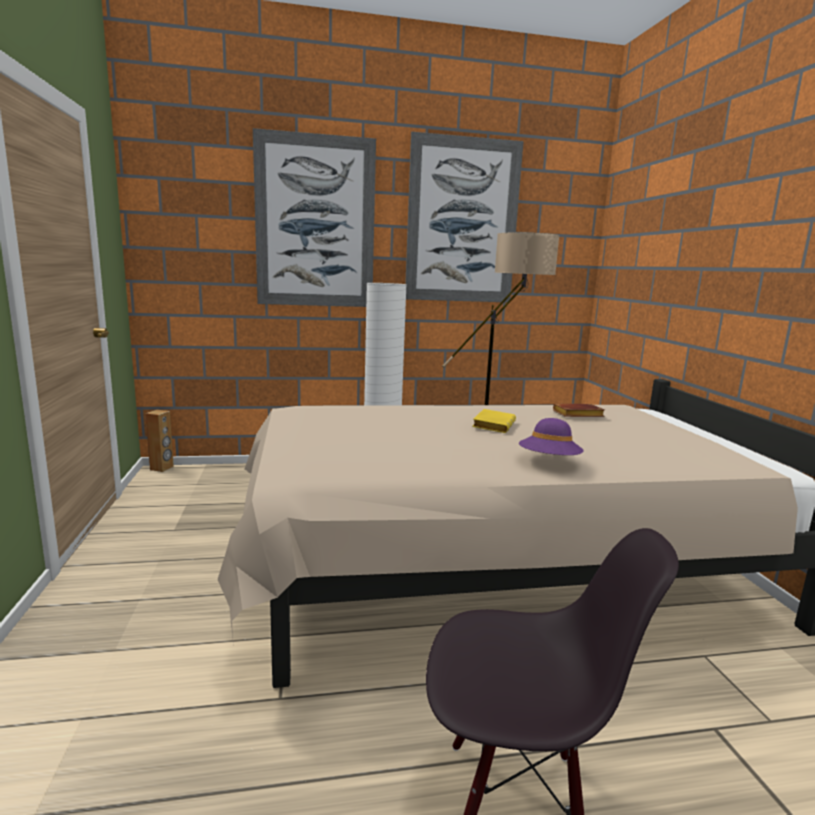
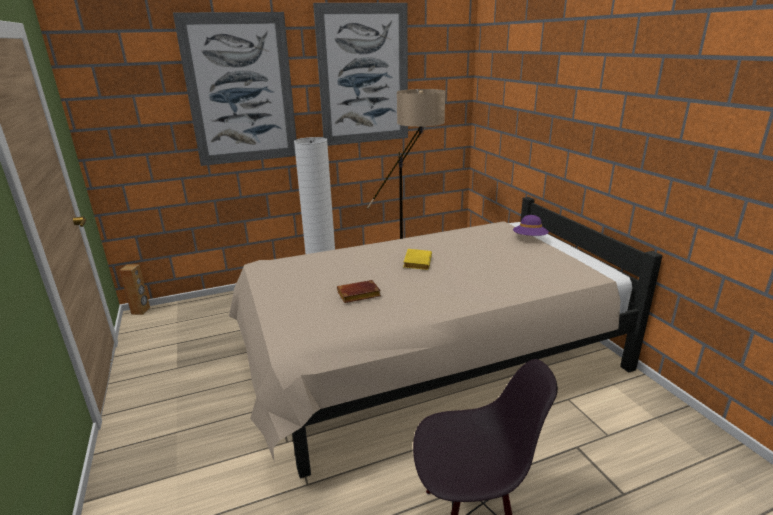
camera: 10 degrees left, 10 degrees up
(549, 462) = (463, 295): purple hat -> purple hat (529, 238)
(577, 415) = (473, 240): brown book -> brown book (358, 296)

